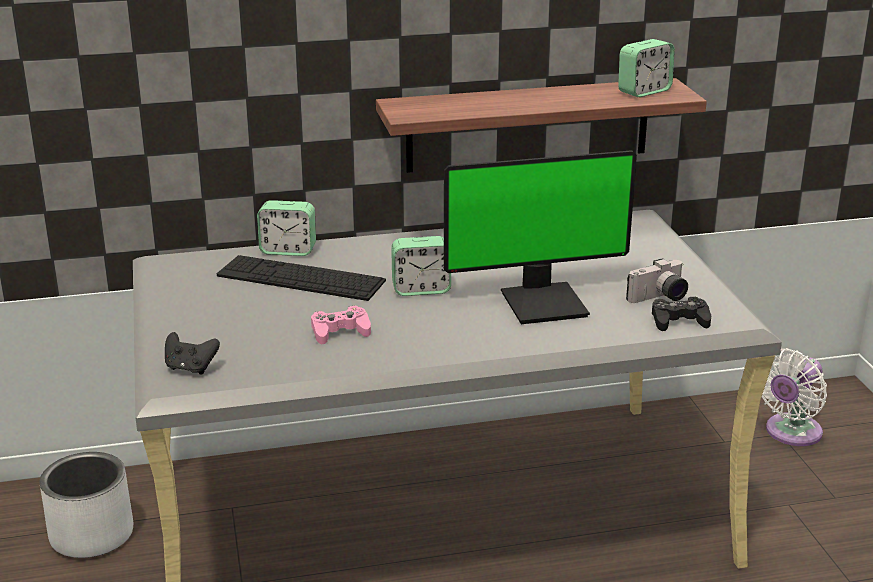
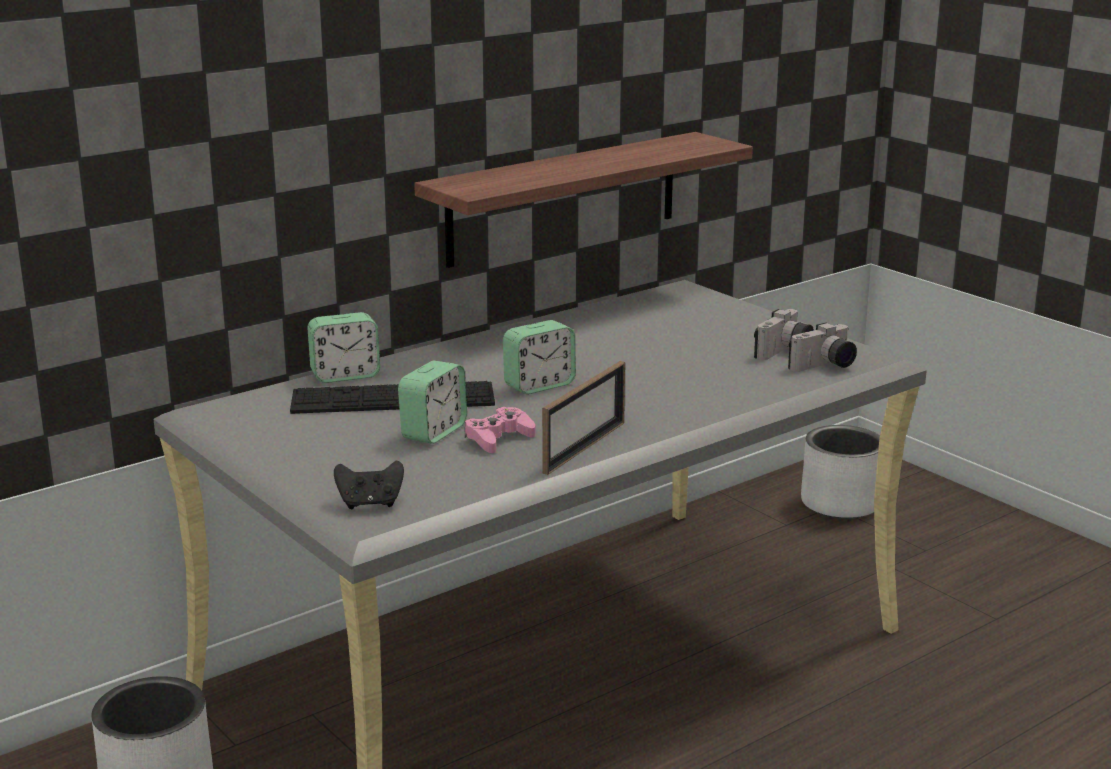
camera: 25 degrees left, 5 degrees down
(396, 355) = (584, 447): none -> picture frame
(544, 302) = (679, 374): monitor -> none
(644, 91) = (683, 145): alarm clock -> alarm clock (434, 432)
(679, 320) = (825, 366): black game controller -> camera
(790, 433) = (841, 503): white fan -> grey planter

